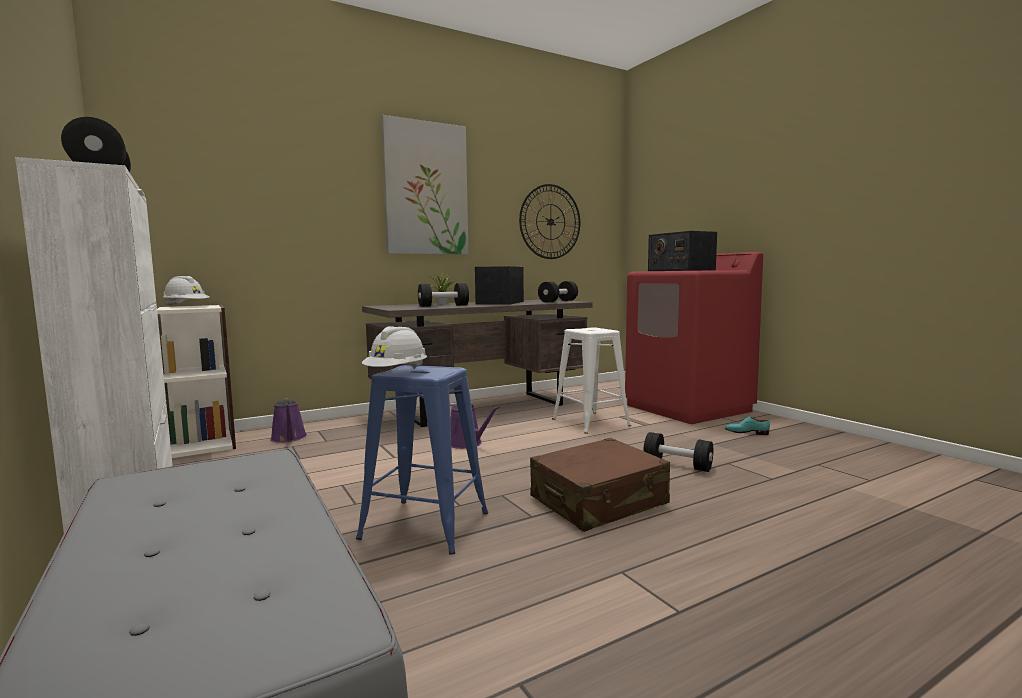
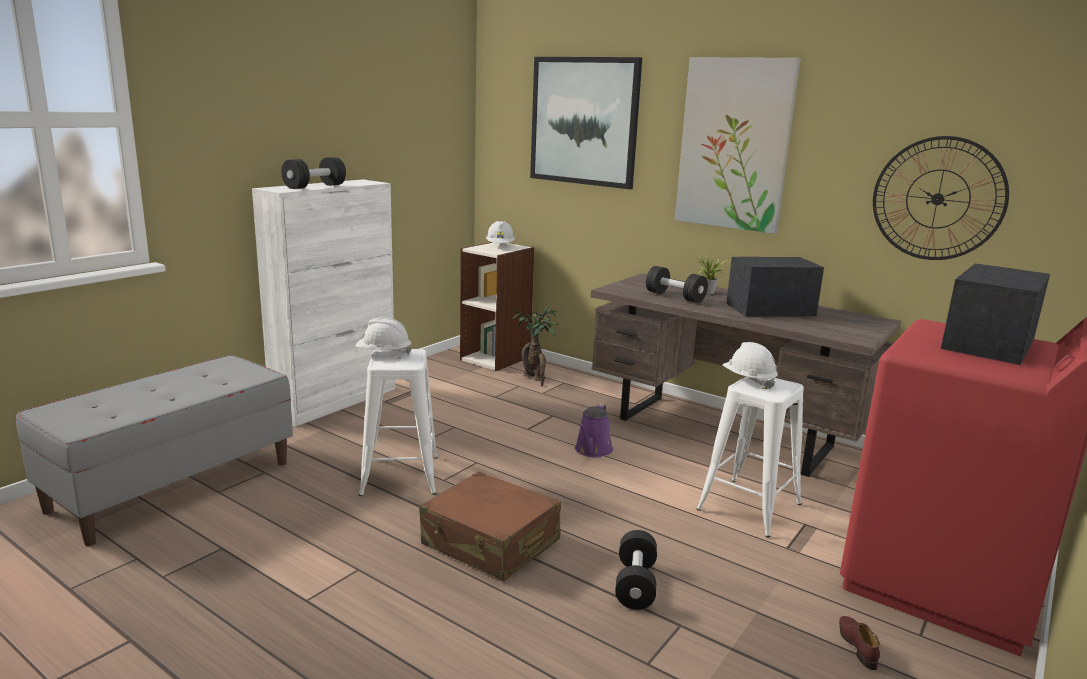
camera: 65 degrees right, 10 degrees up
(272, 165) = (584, 121): none -> picture
(289, 438) = (535, 379): purple watering can -> potted plant
(426, 526) = (400, 476): blue stool -> white stool
(558, 301) = (845, 330): black dumbbell -> none
(579, 330) = (748, 380): none -> white hard hat
(746, 432) = (857, 645): turquoise shoe -> brown shoe

